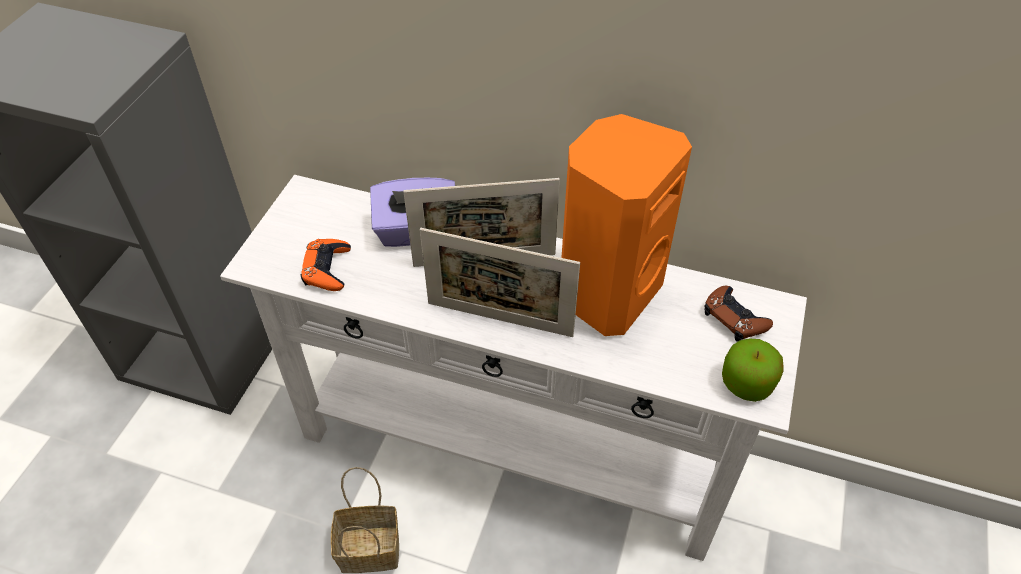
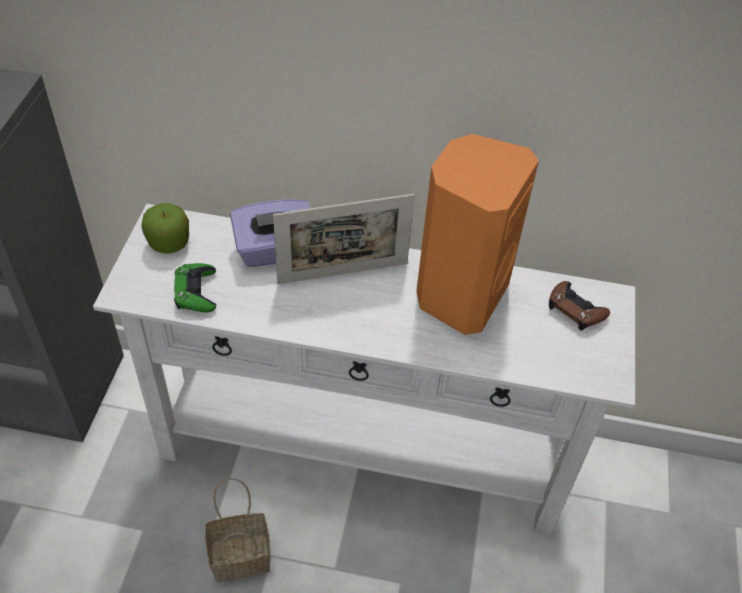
camera: 10 degrees left, 0 degrees up
(327, 269) = (196, 292): orange game controller -> green game controller
(499, 319) = (366, 327): picture frame -> none
(746, 383) = (594, 367): apple -> apple (169, 242)

